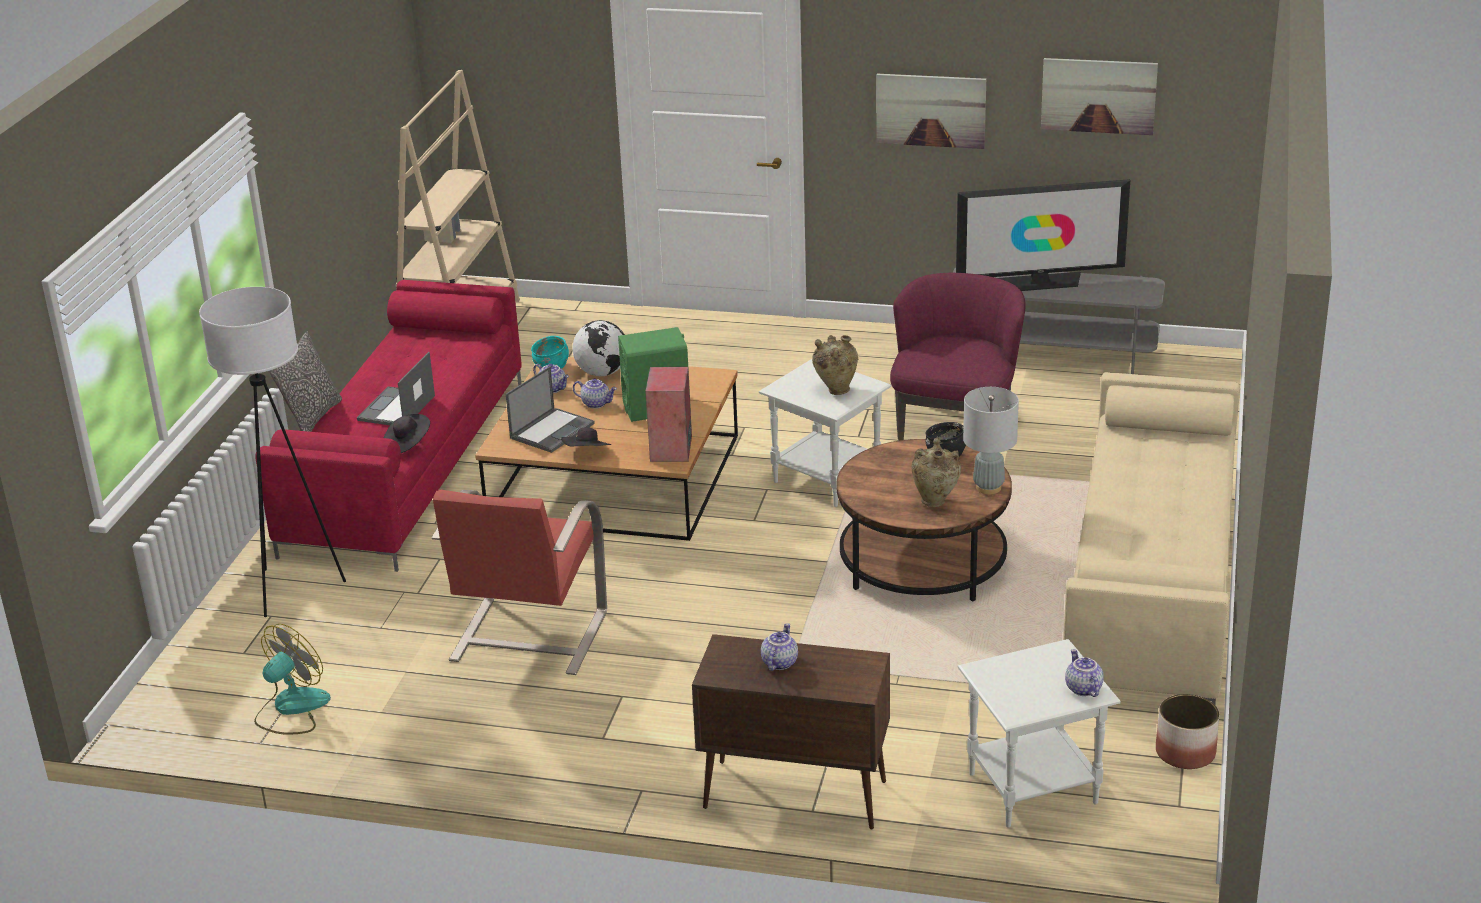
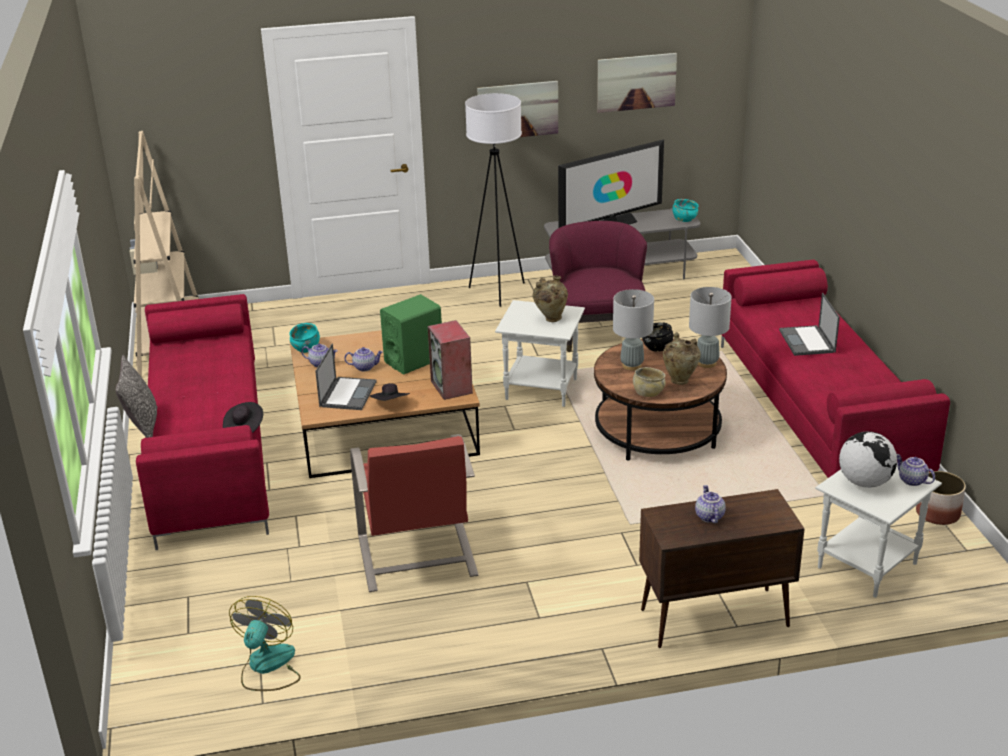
camera: 25 degrees left, 0 degrees up
(293, 589) = (190, 570): white floor lamp -> white floor lamp (498, 292)
(396, 408) = (211, 404): laptop -> laptop (807, 341)
(602, 373) = (349, 344): globe -> globe (864, 482)
(882, 507) = (648, 393): none -> beige bowl
(893, 470) = (631, 365): none -> grey table lamp
(1144, 294) = (684, 219): none -> turquoise bowl
(1152, 588) = (819, 411): beige sofa -> red sofa

